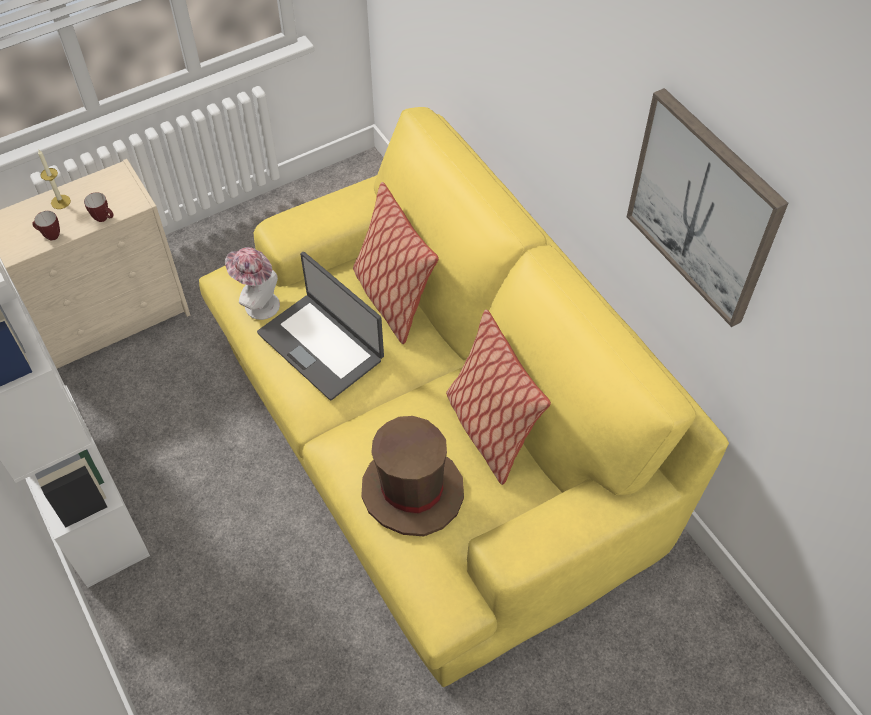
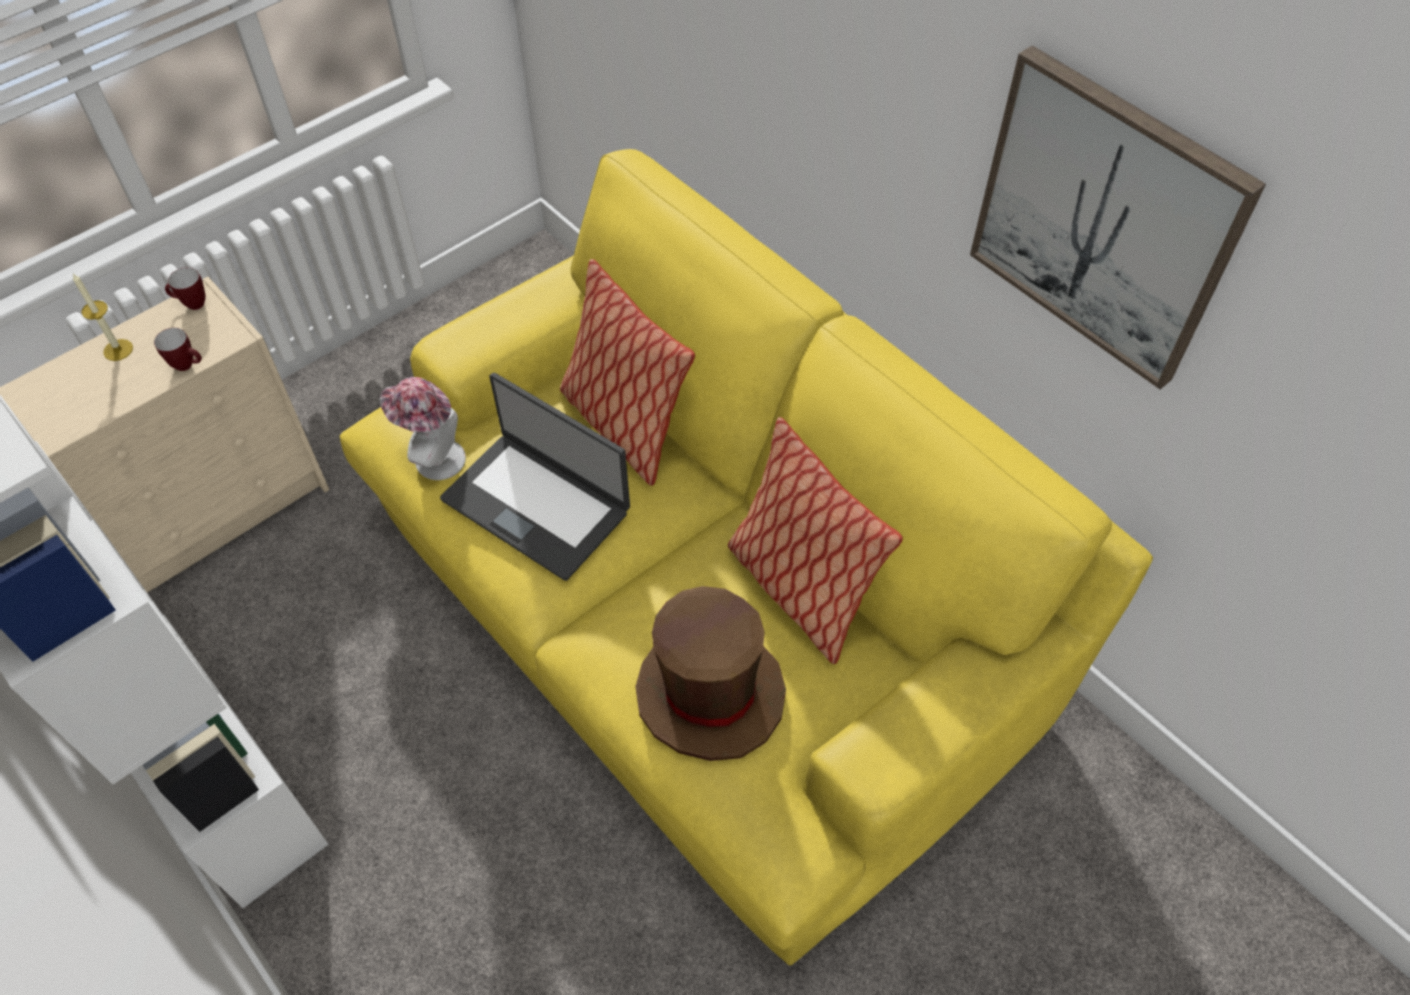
camera: 10 degrees left, 0 degrees up
(50, 236) = (109, 401): mug -> mug (191, 304)

